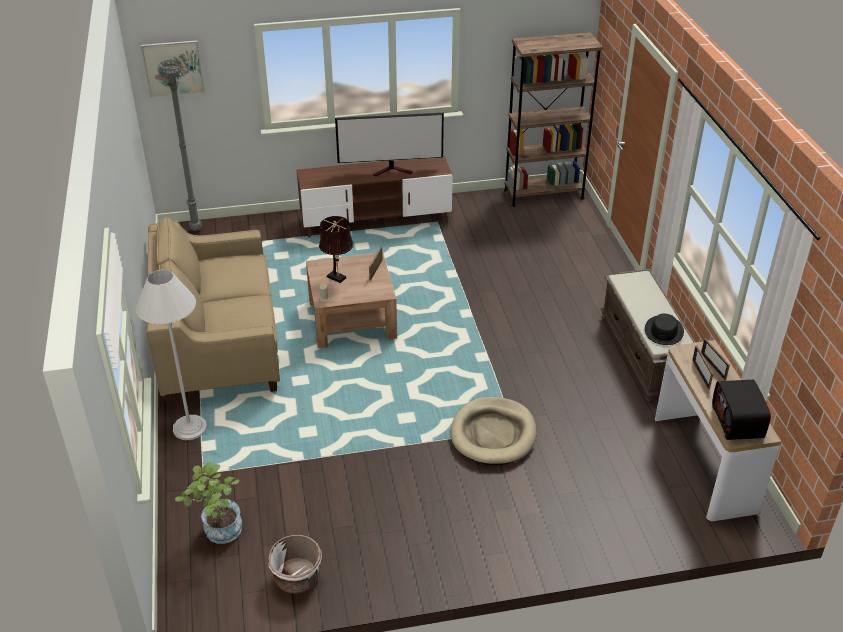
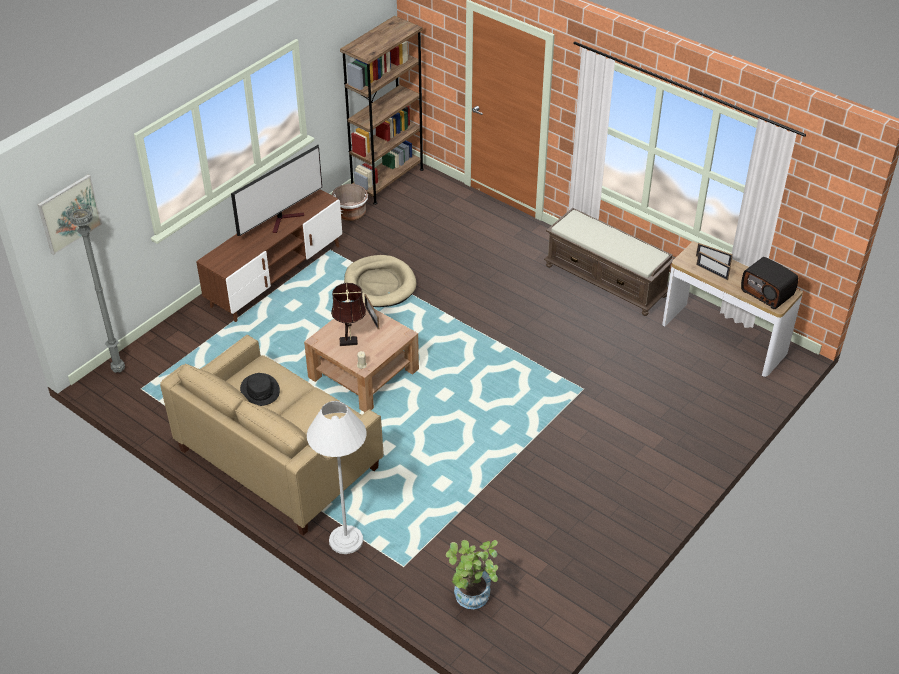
camera: 40 degrees left, 5 degrees up
(297, 578) = (564, 590): white planter -> white planter (351, 213)
(493, 434) = (573, 401): beige dog bed -> beige dog bed (380, 284)
(664, 331) = (635, 253): black hat -> black hat (260, 390)

